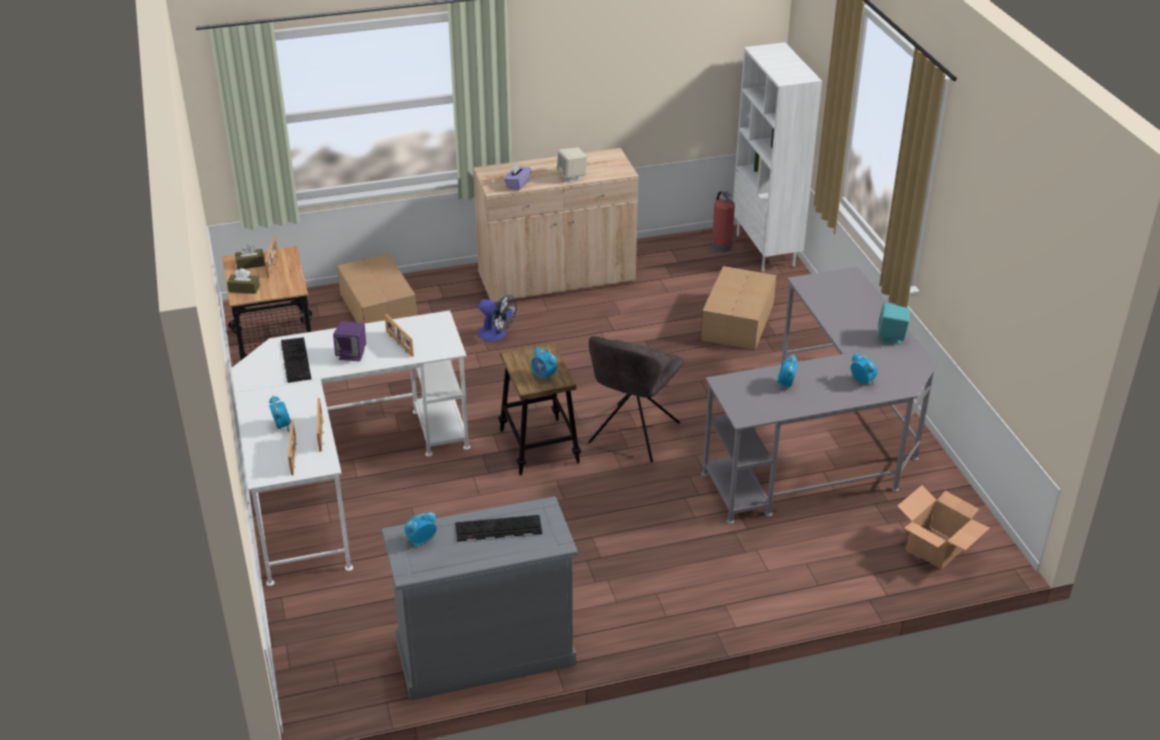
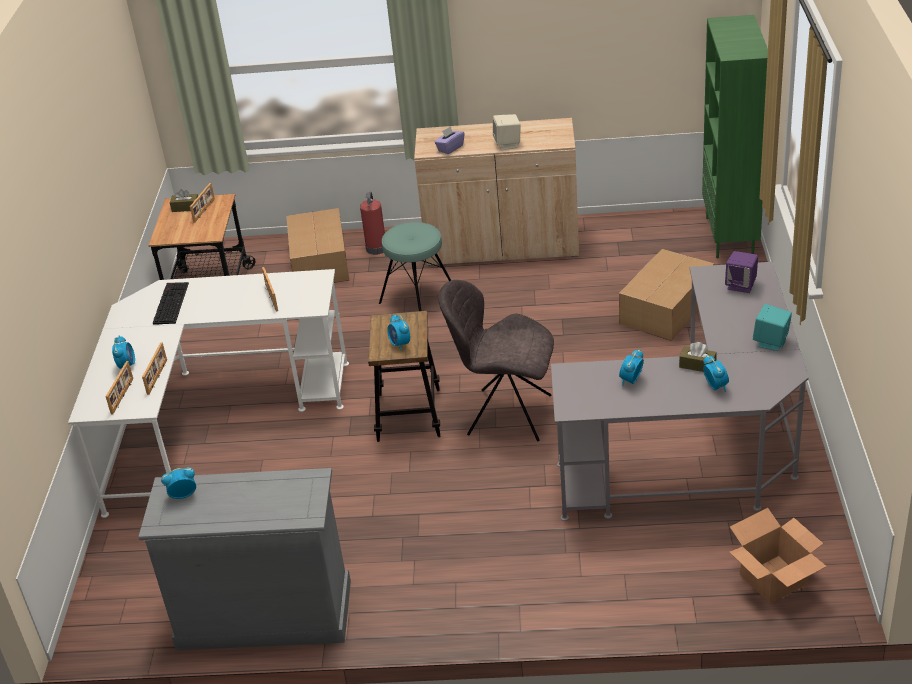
camera: 20 degrees right, 0 degrees up
(244, 289) = (168, 231): brown tissue box -> brown tissue box (697, 365)
(352, 354) = (223, 303): purple speaker -> purple speaker (741, 285)
(496, 335) = (418, 298): fan -> turquoise stool
(497, 530) = (259, 494): keyboard -> none
(632, 435) = (505, 414): grey chair -> grey chair turned 60 degrees clockwise
(721, 245) = (685, 227): fire extinguisher -> fire extinguisher (376, 248)
(766, 250) = (730, 236): white bookcase -> green bookcase

